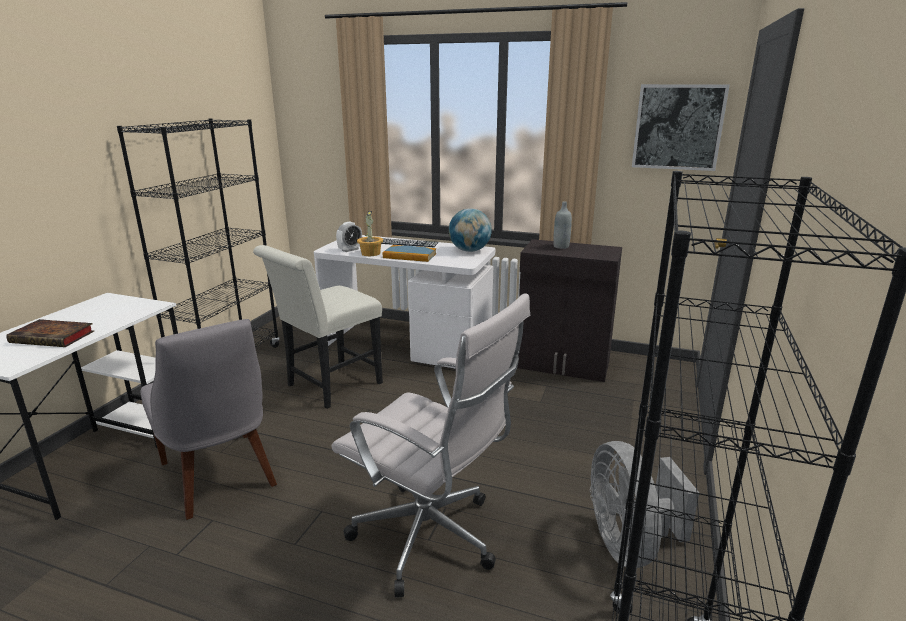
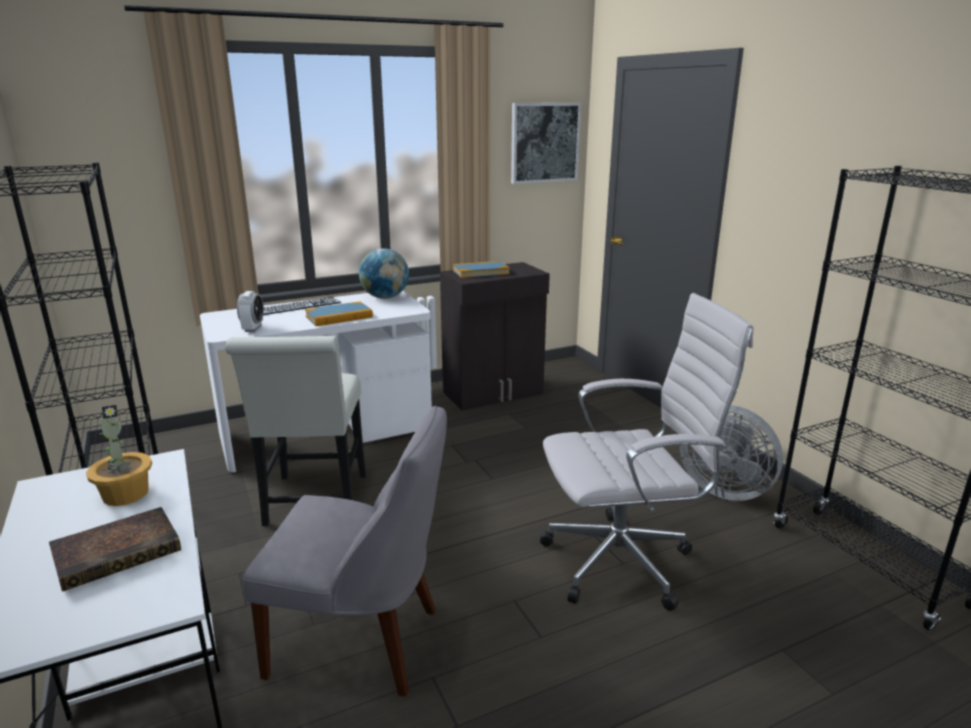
camera: 45 degrees left, 0 degrees up
(371, 253) = (289, 325): potted plant -> potted plant (125, 493)
(561, 246) = (480, 272): grey bottle -> book

